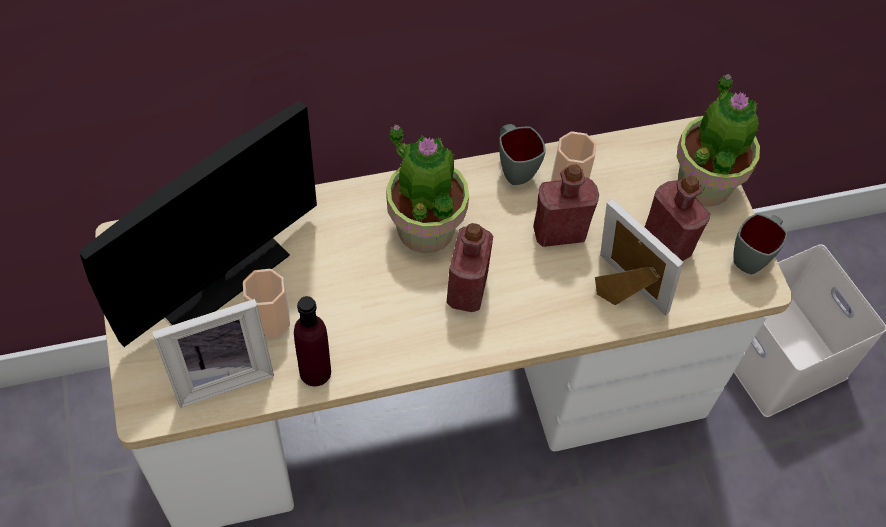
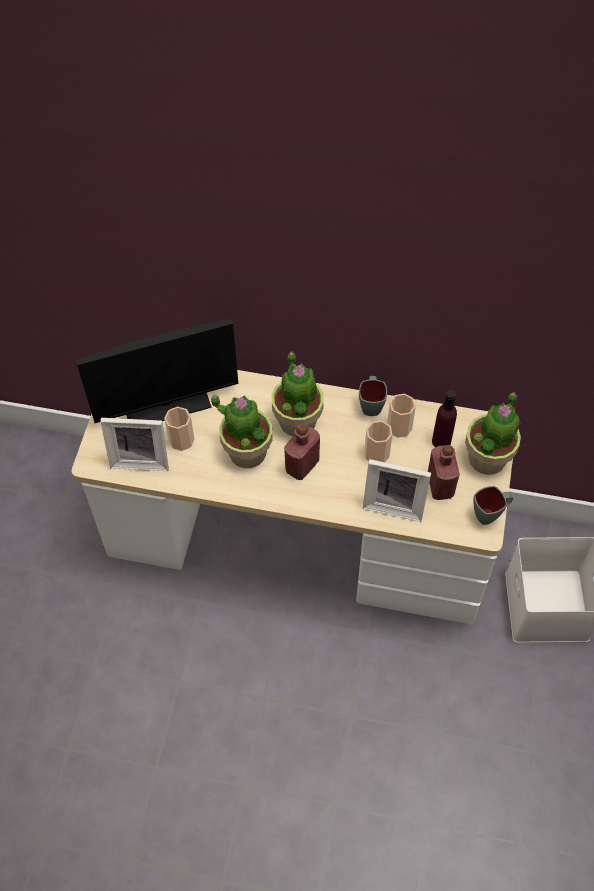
camera: 30 degrees right, 0 degrees up
(315, 371) = (191, 478): purple bottle -> purple bottle (441, 441)
(377, 299) = (247, 451): none -> potted plant
(559, 232) = (376, 454): red bottle -> cup
(622, 292) = (394, 503): picture frame -> picture frame turned 120 degrees clockwise

